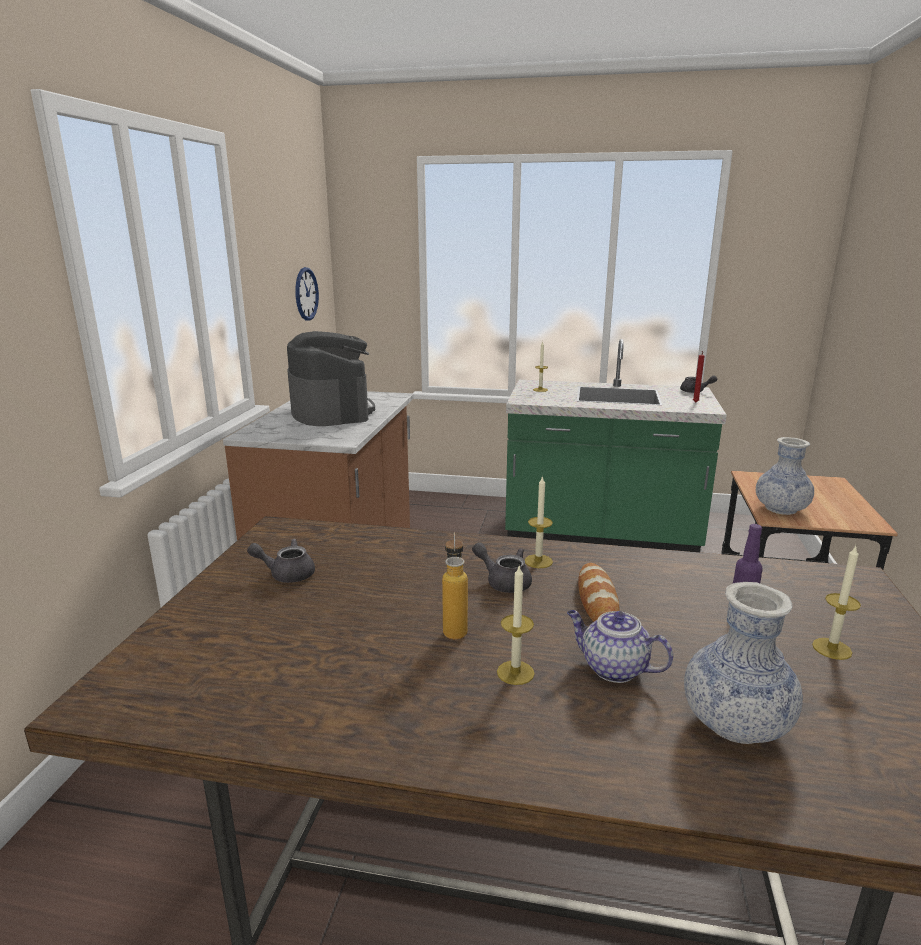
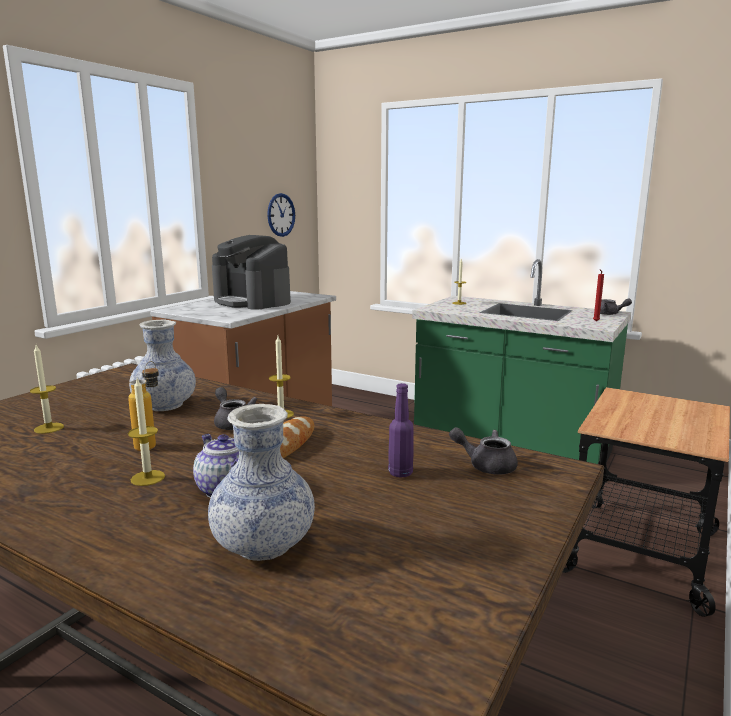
camera: 20 degrees right, 5 degrees down
(286, 574) = (91, 396): grey teapot -> grey teapot (486, 465)
(331, 411) = (252, 301): coffee machine -> coffee machine turned 135 degrees clockwise
(781, 509) = (617, 422): vase -> vase (165, 405)
(832, 648) = (443, 513): candle -> candle (49, 428)

